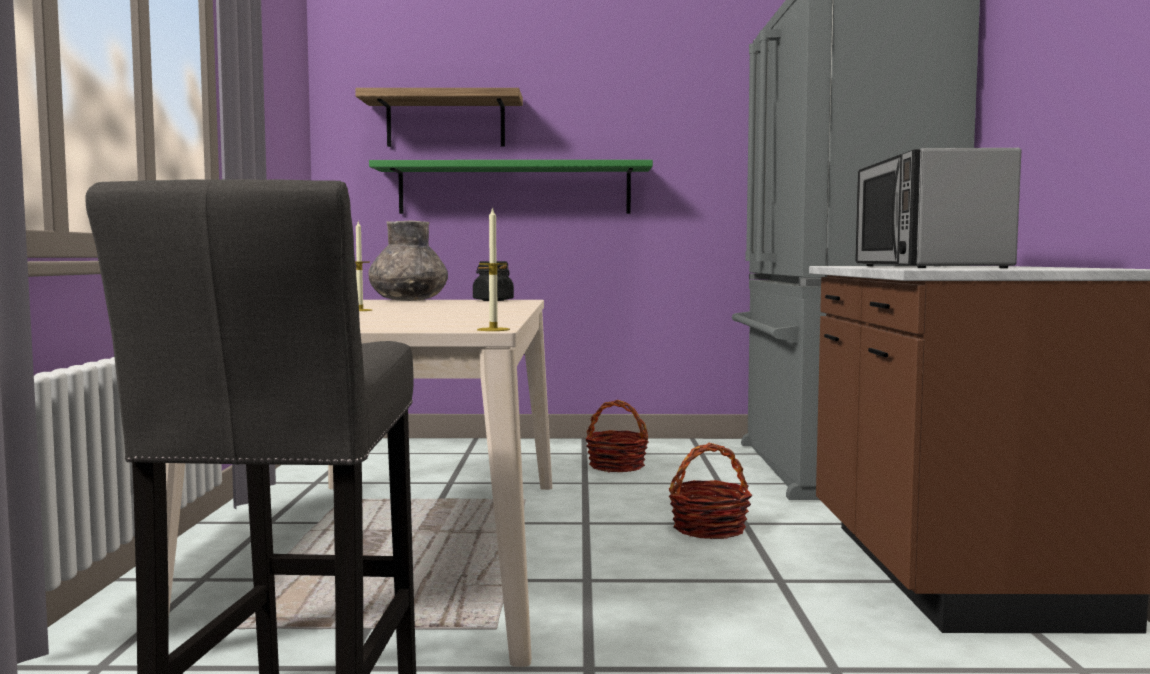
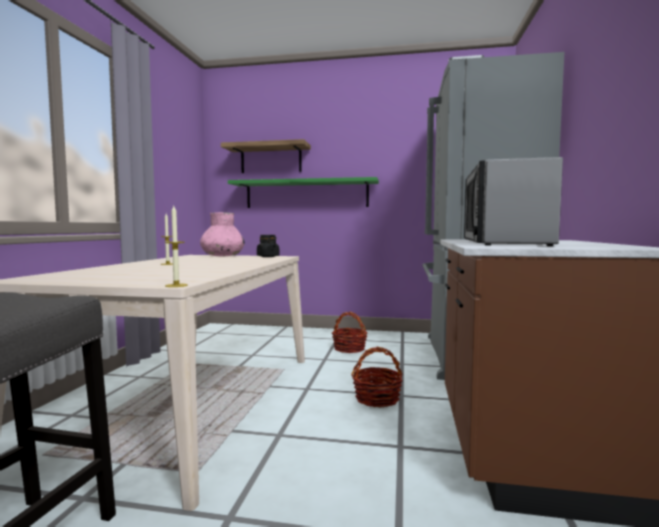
camera: 10 degrees right, 0 degrees up
(408, 300) = (222, 256): grey vase -> pink vase

